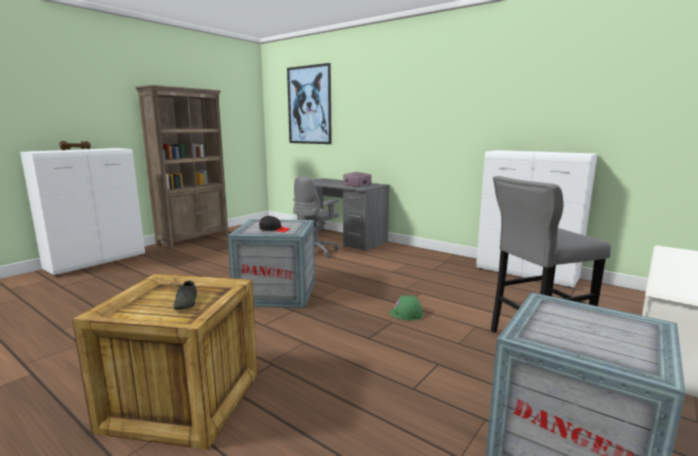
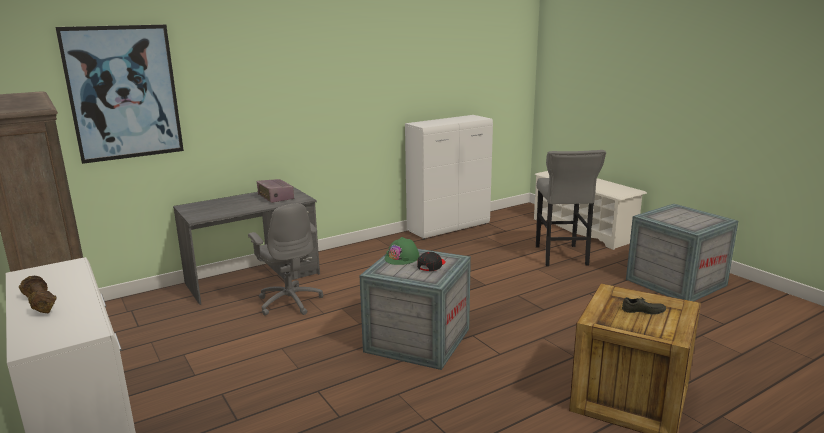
camera: 70 degrees left, 5 degrees up
(406, 313) = (504, 287): green hard hat -> green hard hat (402, 258)

